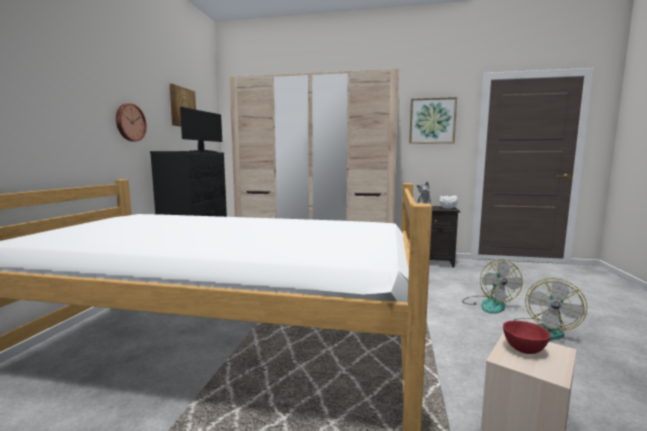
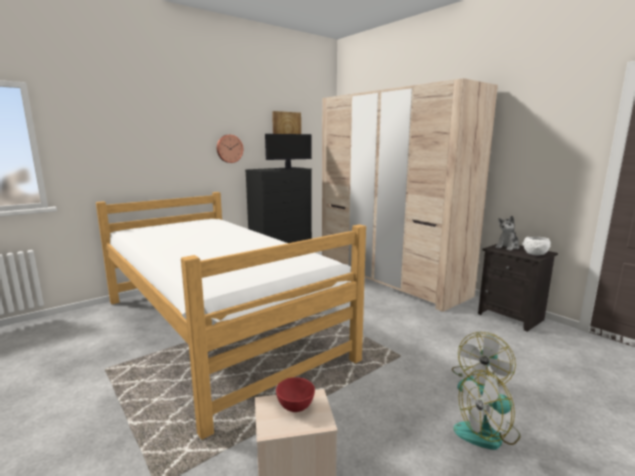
camera: 40 degrees right, 5 degrees up
(432, 121) = (540, 135): picture -> none

